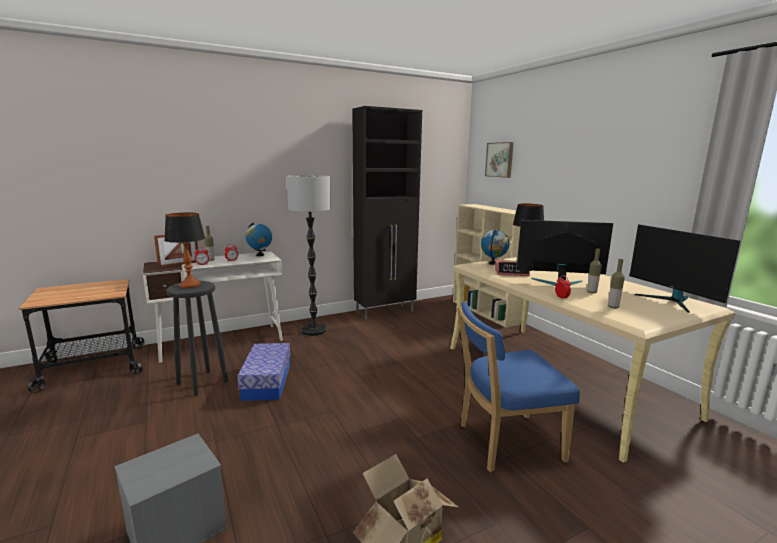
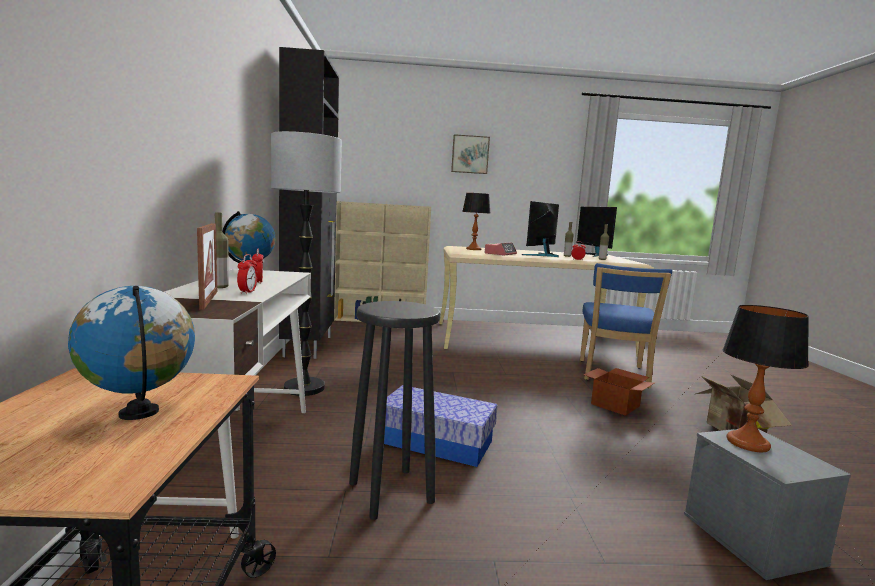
camera: 65 degrees left, 5 degrees down
(190, 285) = (391, 307): table lamp -> table lamp (747, 443)
(406, 449) = (616, 405): none -> cardboard box
(493, 263) = (465, 251): globe -> globe (140, 413)
(500, 159) = (375, 151): picture -> picture (470, 154)
(672, 301) = (593, 255): monitor -> monitor turned 75 degrees clockwise

